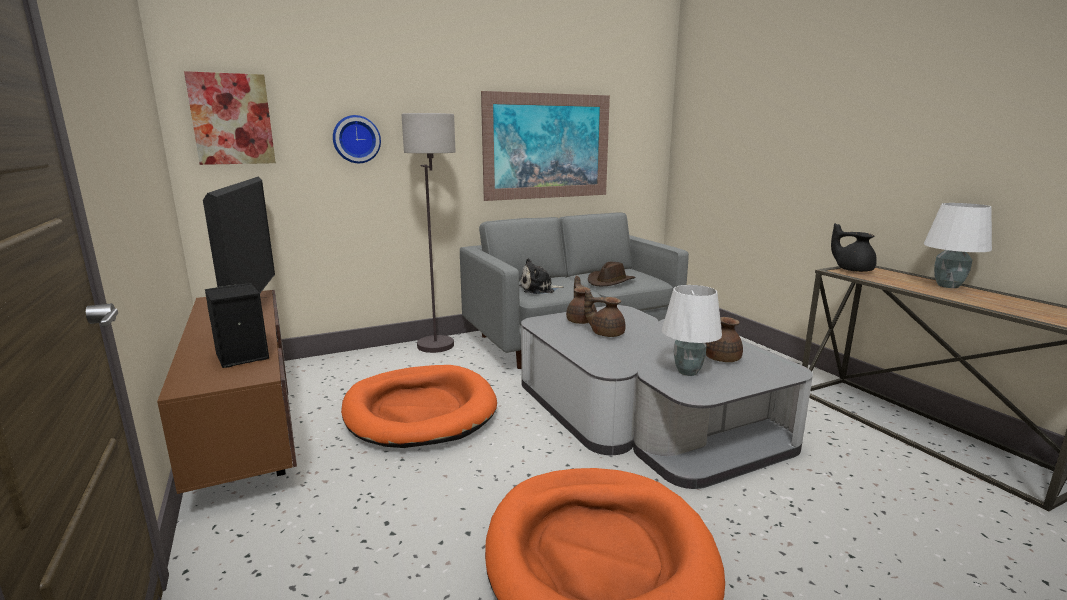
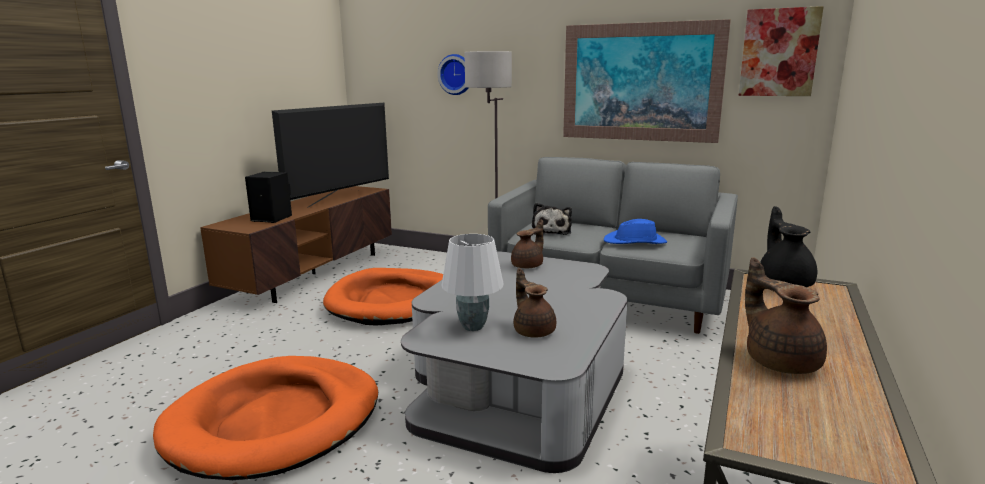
camera: 50 degrees right, 0 degrees up
(232, 119) = (379, 60): picture -> picture (779, 52)
(539, 289) = (551, 231): plush toy -> plush toy turned 120 degrees counterclockwise
(606, 333) = (513, 280): brown teapot -> brown teapot (780, 360)
(610, 281) = (635, 242): brown hat -> blue hat
(947, 286) = (834, 338): white table lamp -> none

